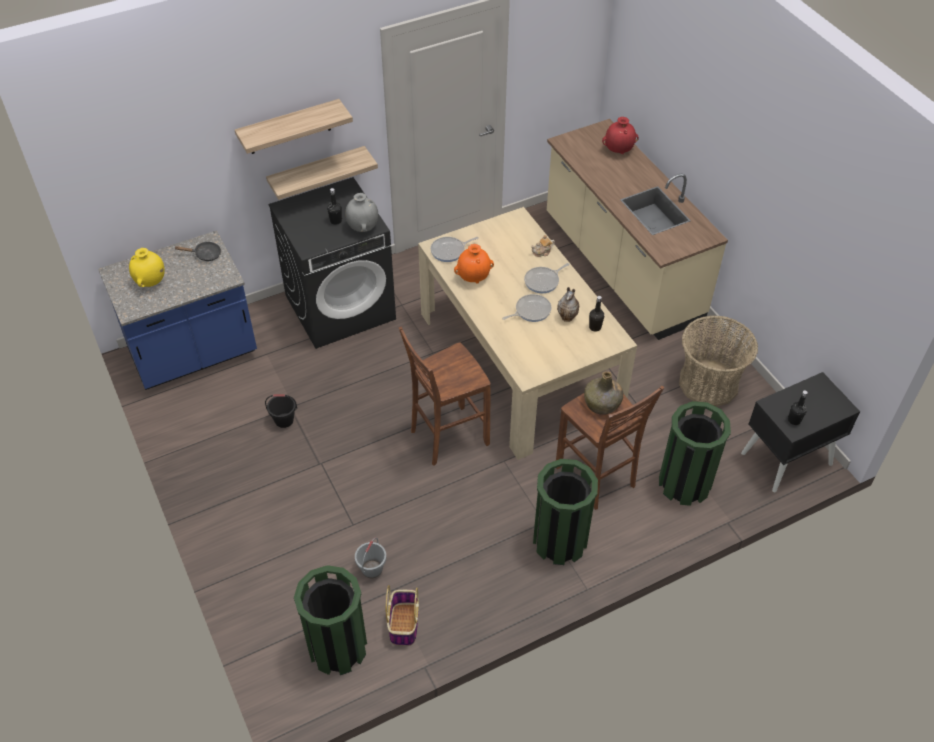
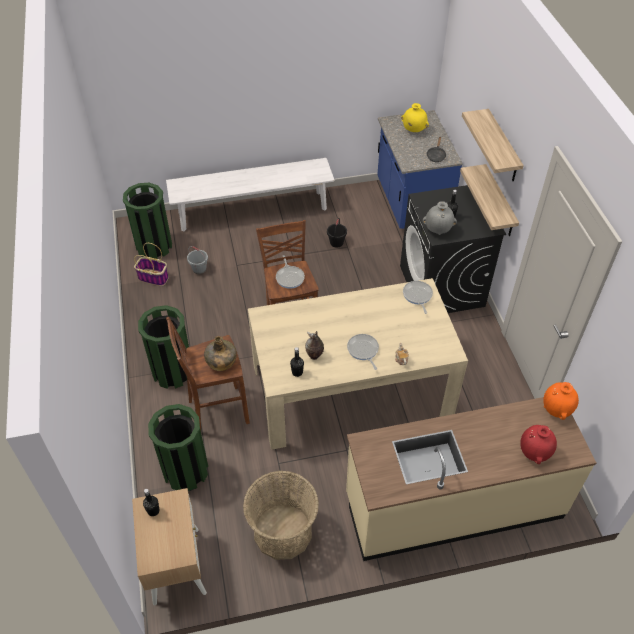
camera: 105 degrees right, 0 degrees up
(232, 535) = (252, 211): none -> white bench
(474, 278) = (380, 305): orange vase -> orange vase (556, 410)
(531, 311) = (330, 333): frying pan -> frying pan (290, 277)
(786, 459) = (176, 565): black nightstand -> beige nightstand

